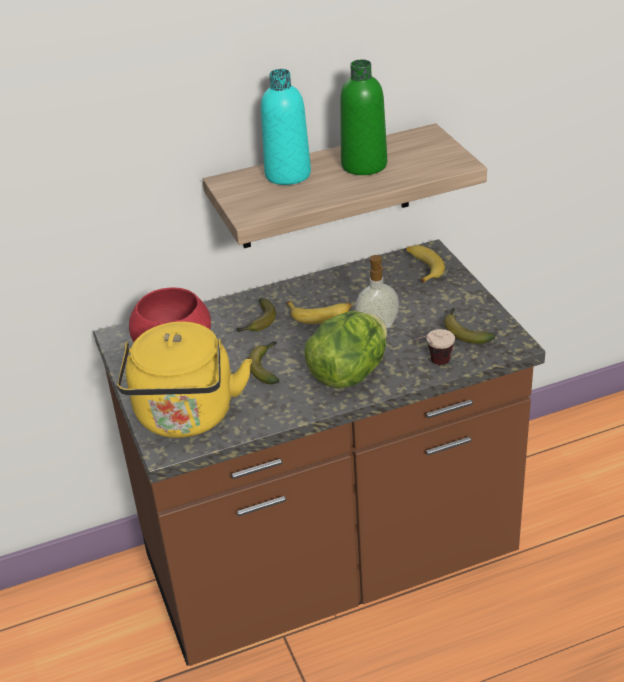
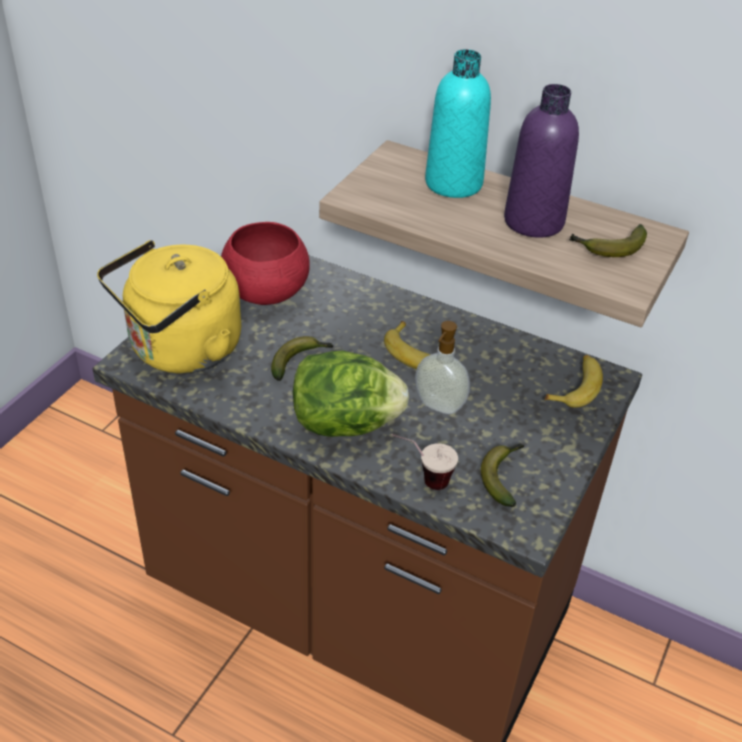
camera: 45 degrees right, 5 degrees up
(258, 323) = (358, 321): banana -> banana (608, 248)
(364, 165) = (533, 221): green bottle -> purple bottle

